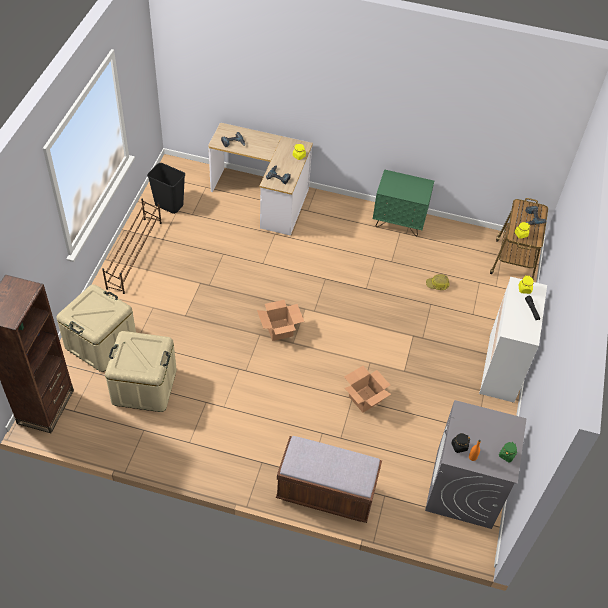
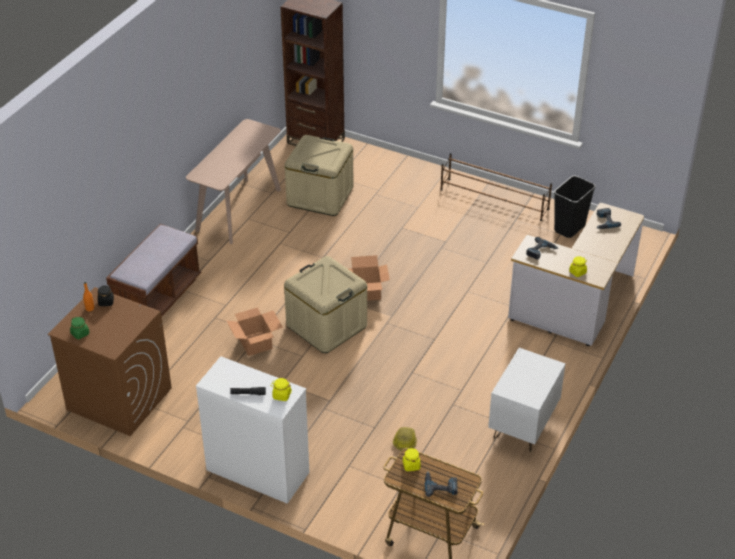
camera: 105 degrees right, 10 degrees down
(101, 343) = (379, 173): beige storage box -> beige storage box (326, 326)
(176, 454) = (238, 210): none -> beige console table
(399, 222) = (523, 426): green nightstand -> white nightstand
(464, 489) = (118, 399): grey washing machine -> brown washing machine

